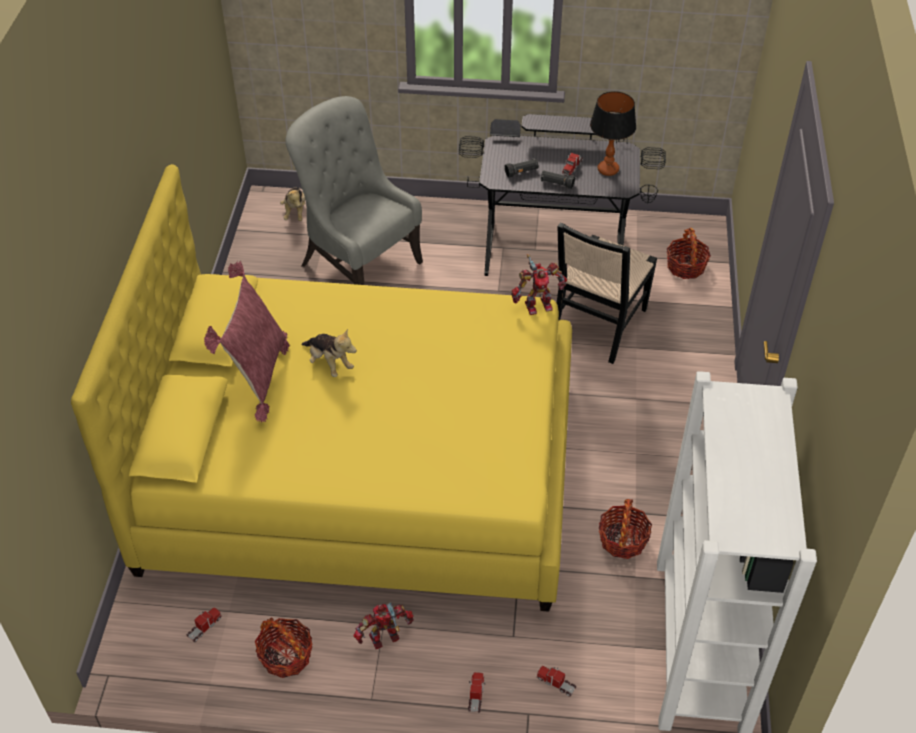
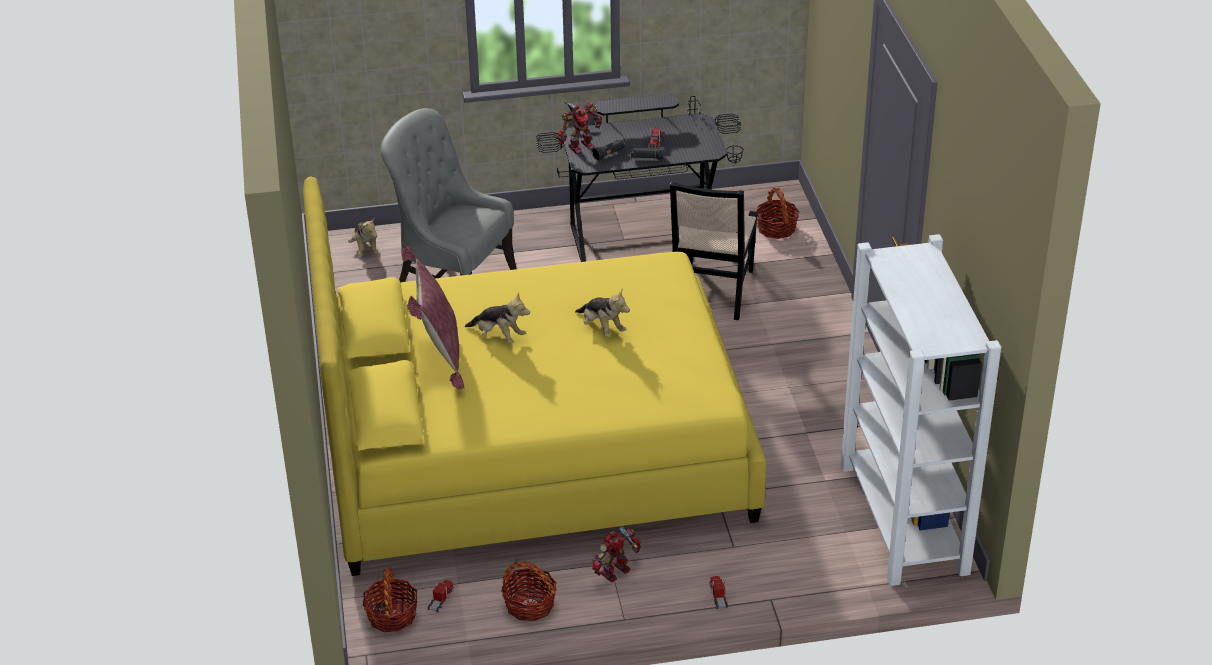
camera: 15 degrees left, 10 degrees down
(435, 376) = (602, 328): none -> plush toy
(537, 304) = (671, 257): toy robot -> toy robot (580, 146)
(556, 683) = (786, 572): toy truck -> none
(608, 169) = (690, 139): table lamp -> none
(622, 540) = (803, 455): basket -> basket (392, 615)

